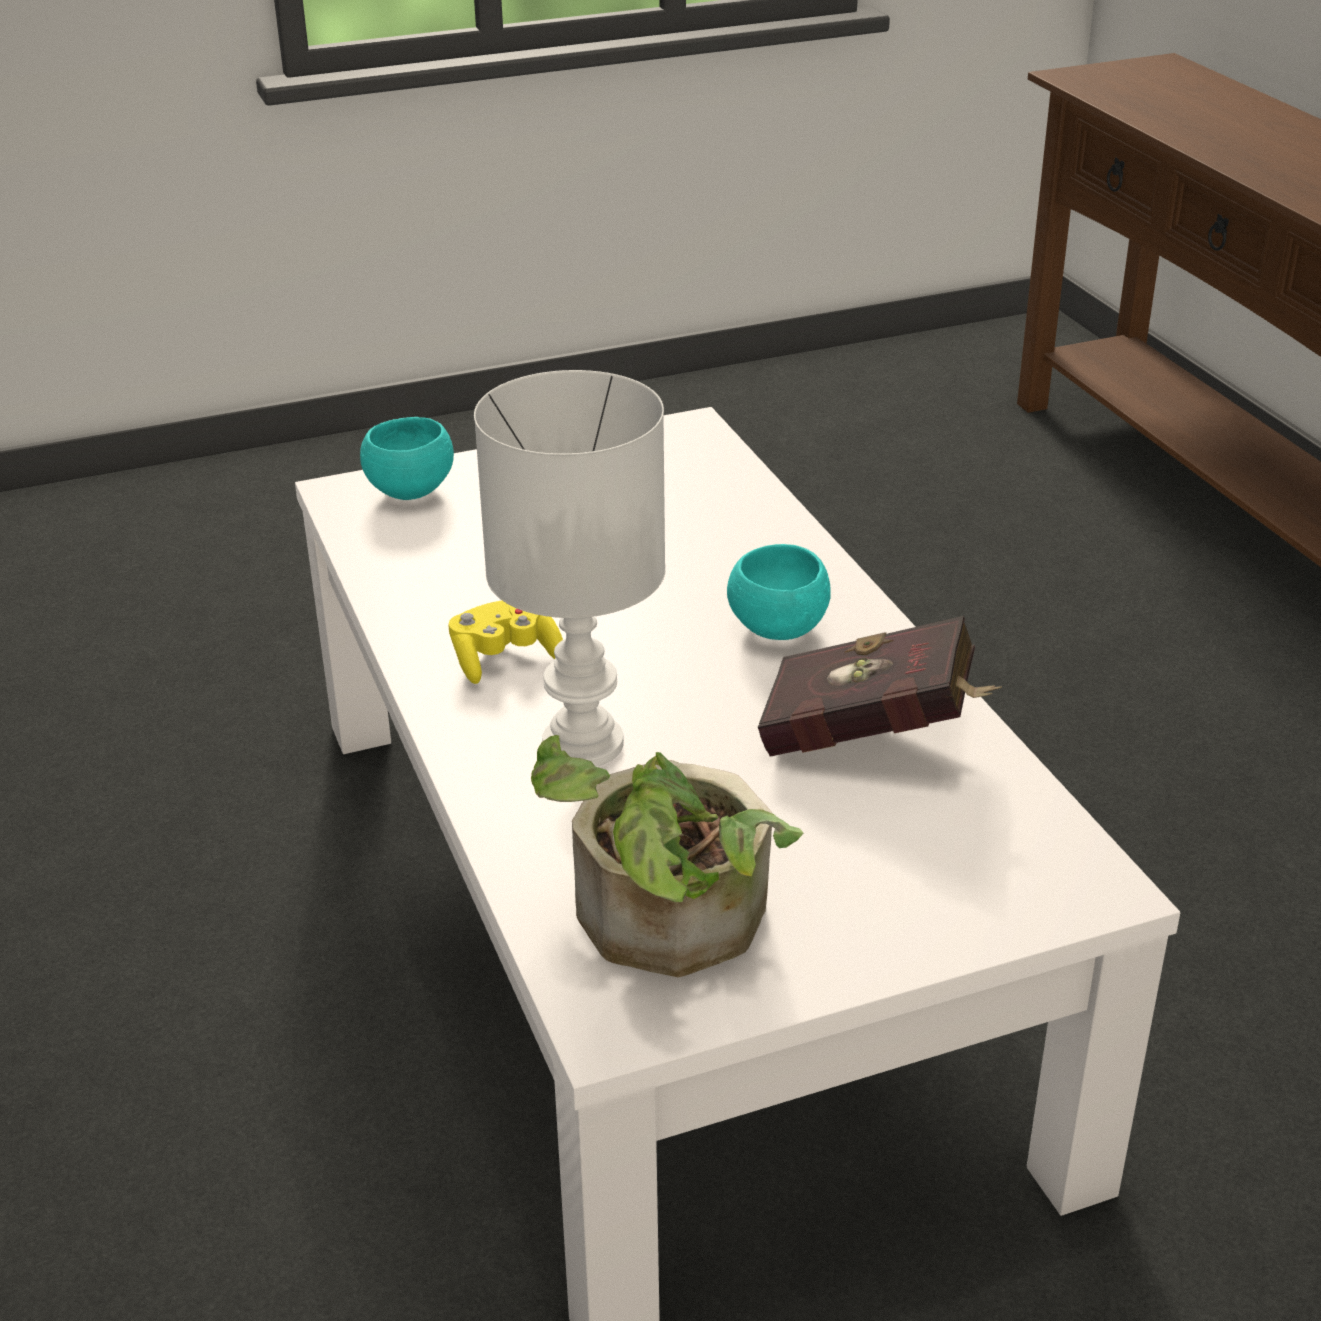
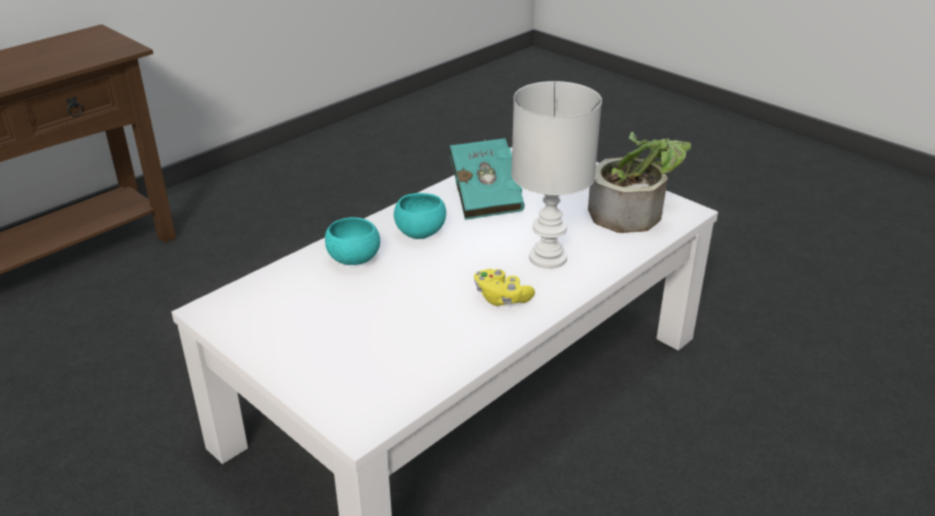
camera: 115 degrees left, 0 degrees up
(411, 490) = (343, 396): turquoise bowl -> turquoise bowl (354, 259)
(874, 737) = (486, 197): red book -> turquoise book

